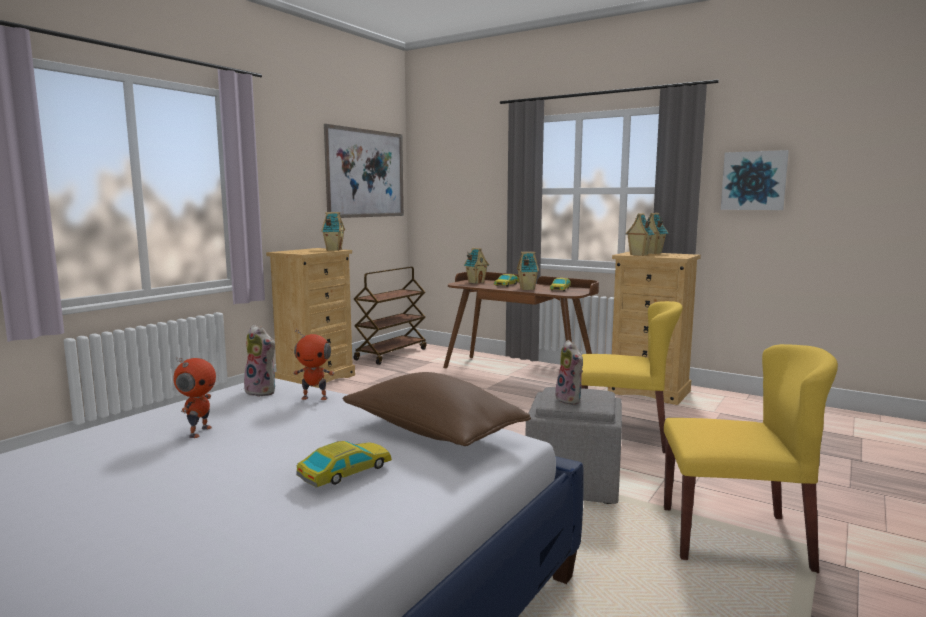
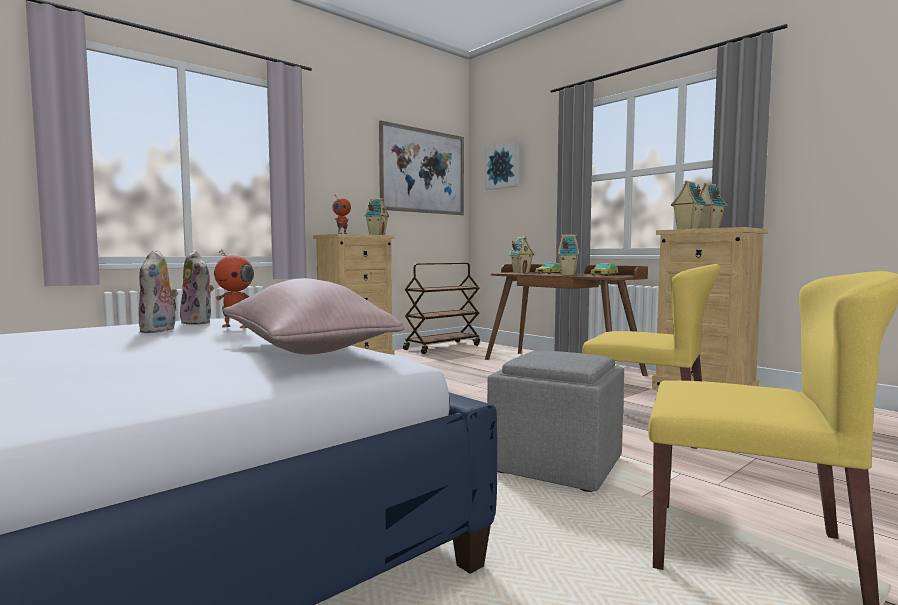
camera: 15 degrees right, 5 degrees down
(198, 432) = (78, 339): toy robot -> toy robot (342, 234)
(345, 471) = (135, 365): toy car -> none
(432, 432) = (304, 350): brown pillow -> pink pillow
(570, 400) = (548, 359): plush toy -> plush toy (159, 330)
(754, 181) = (837, 138): picture -> picture (503, 166)

